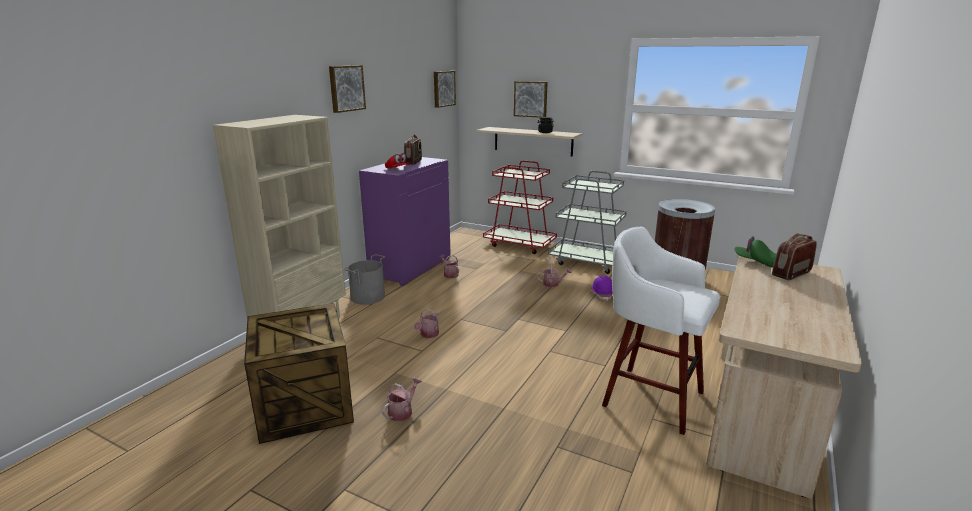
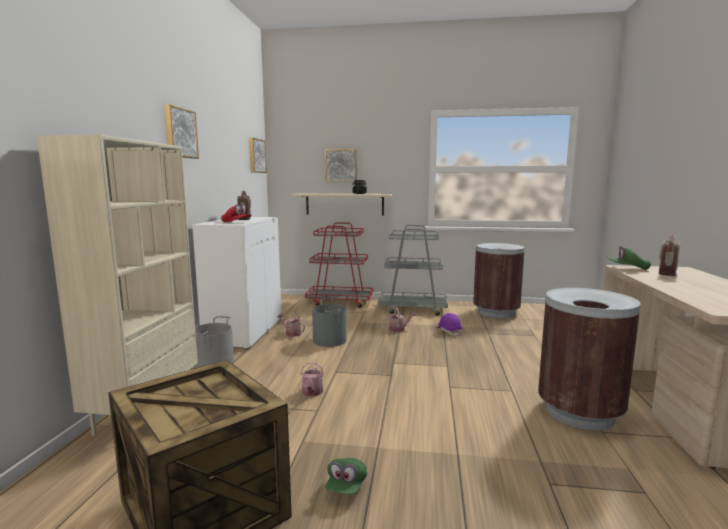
camera: 20 degrees left, 10 degrees down
(402, 411) = (346, 486): watering can -> green cap
(410, 267) = (244, 332): purple cabinet -> white cabinet
(478, 287) = (330, 340): none -> grey bucket
(649, 397) = (579, 412): white stool -> brown trash can

